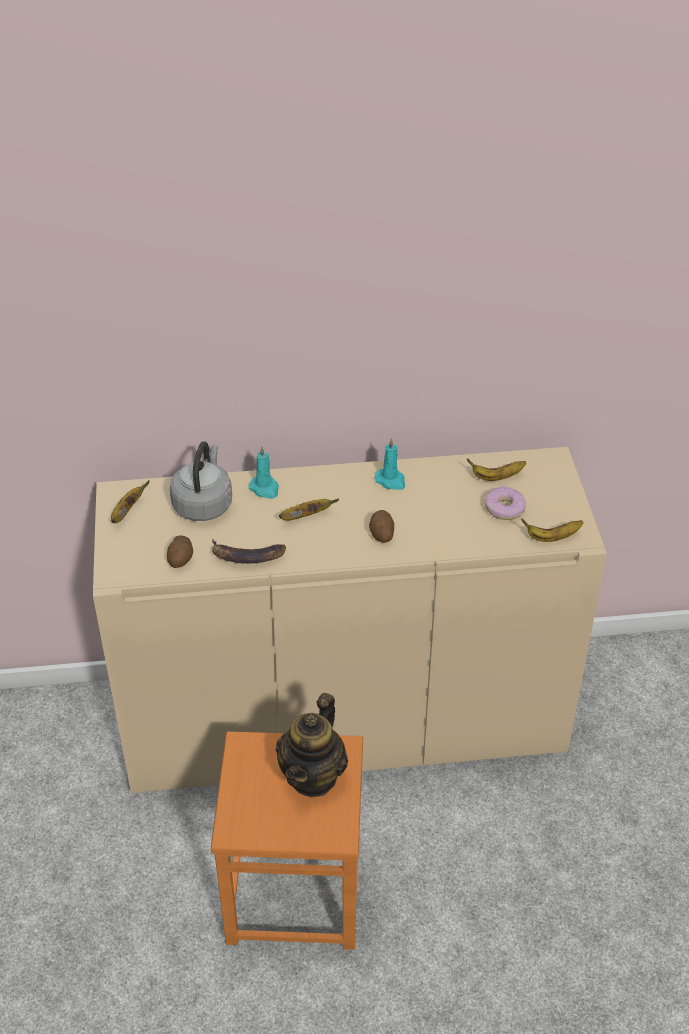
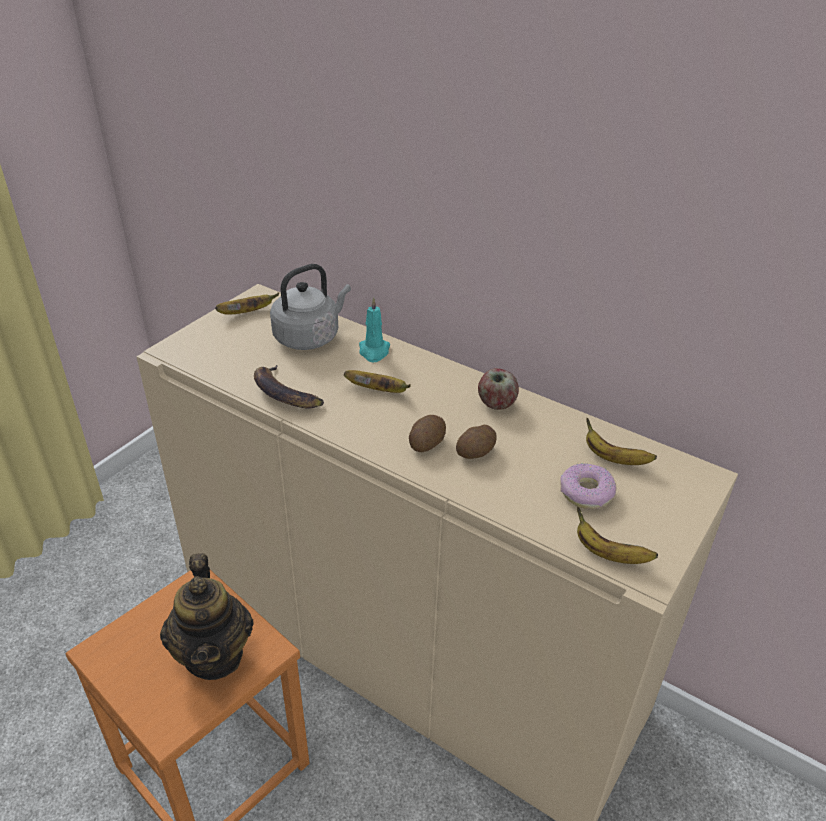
camera: 40 degrees right, 5 degrees down
(181, 559) = (232, 367): potato -> potato (476, 453)
(313, 776) = (214, 654): teapot -> teapot turned 75 degrees counterclockwise
(391, 481) = (496, 404): turquoise candle -> apple

